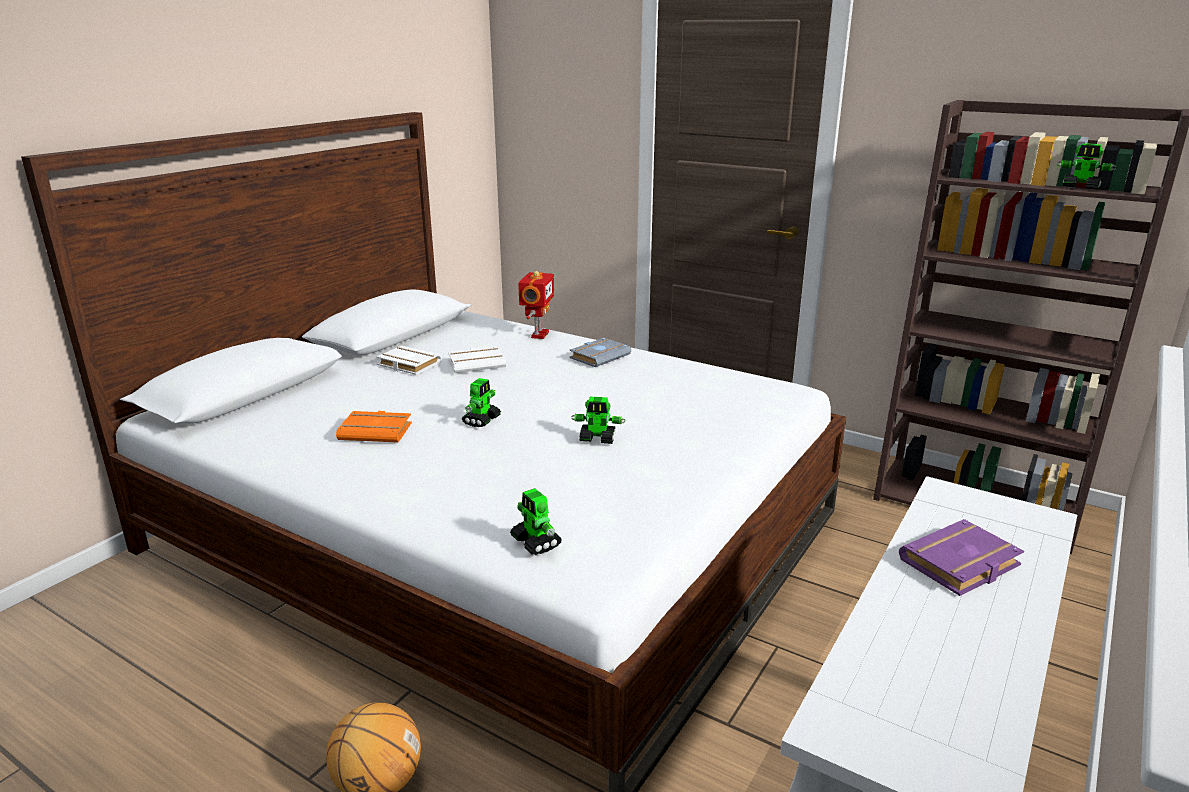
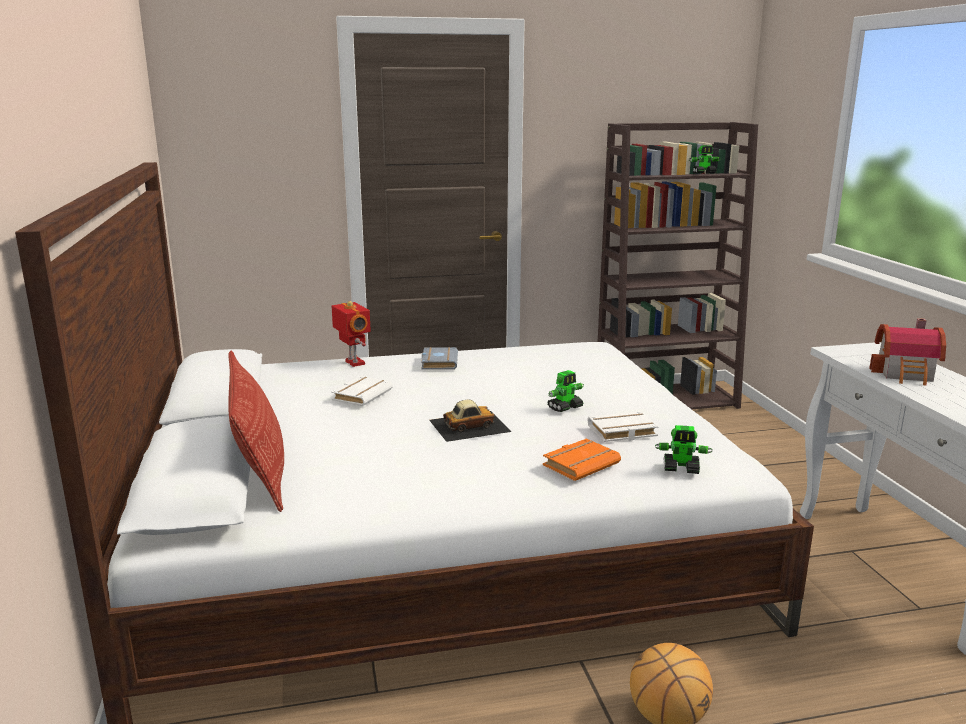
camera: 45 degrees left, 5 degrees down
(296, 394) = (260, 469): none -> pillow
(377, 431) = (411, 462): orange book -> orange book (580, 464)
(407, 364) = (302, 415): white book -> white book (621, 432)
(482, 420) = (469, 425): toy robot -> toy car
(960, 565) = (907, 374): purple book -> toy house

